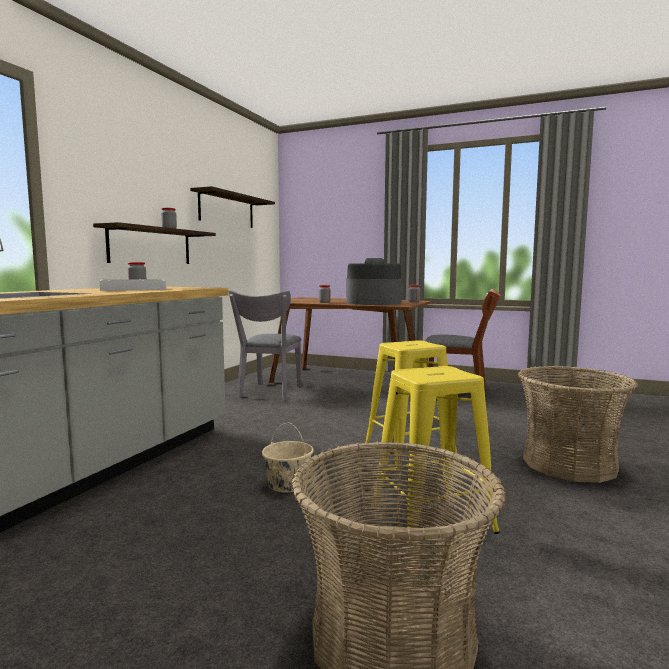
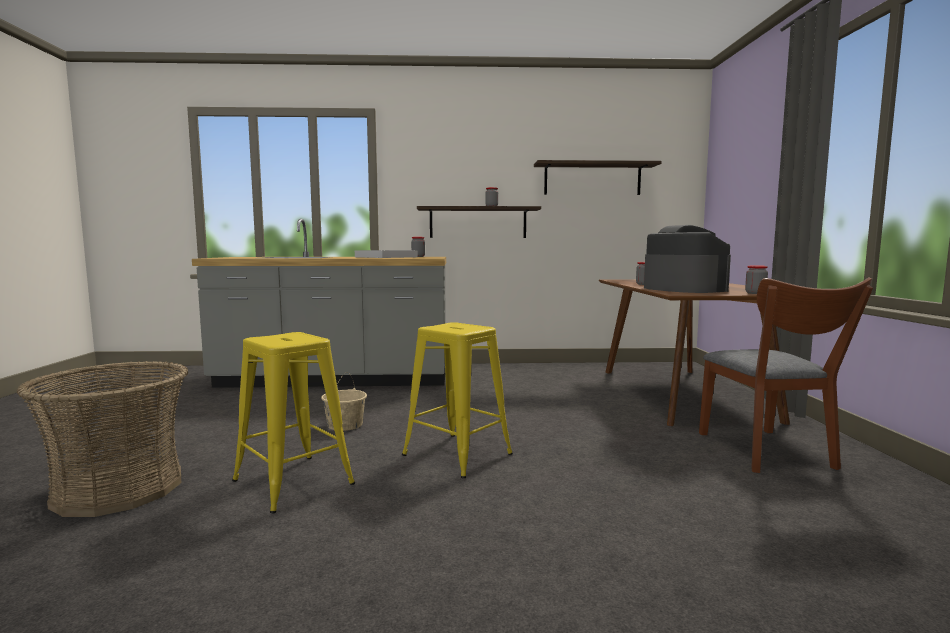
camera: 65 degrees right, 0 degrees up
(269, 392) = (571, 378): grey chair -> none
(569, 464) = (513, 553): basket -> none

